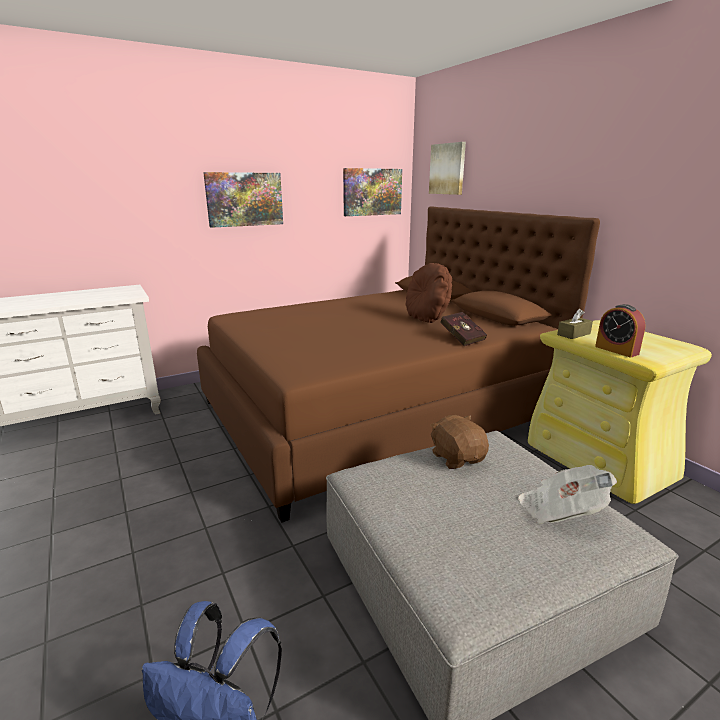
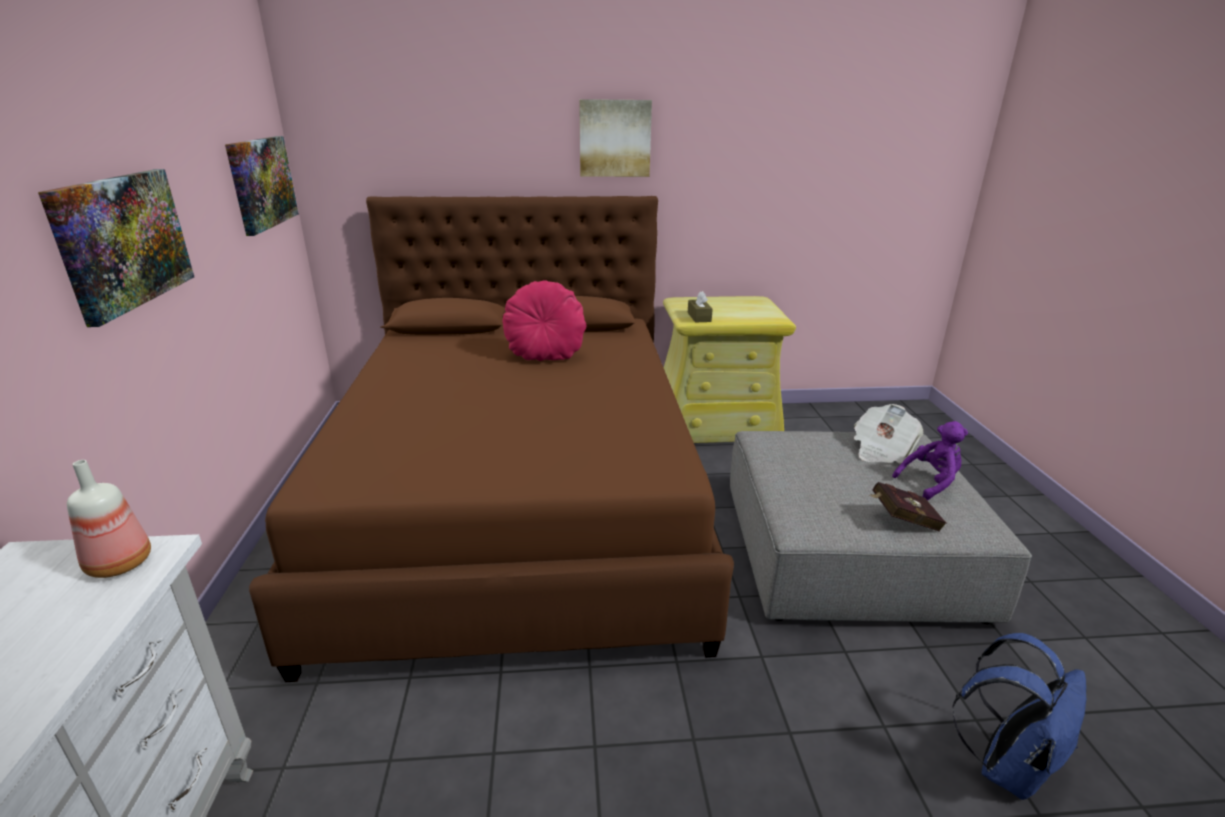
camera: 65 degrees left, 5 degrees up
(127, 294) = (117, 565): none -> bottle
(427, 319) = (545, 357): brown pillow -> pink pillow
(447, 169) = (383, 137): picture -> picture (614, 138)
(457, 458) = (788, 464): brown plush toy -> none
(461, 338) = (632, 360): red book -> red book (901, 520)
(525, 553) = (930, 483): none -> purple plush toy
(616, 350) = (749, 318): alarm clock -> none

